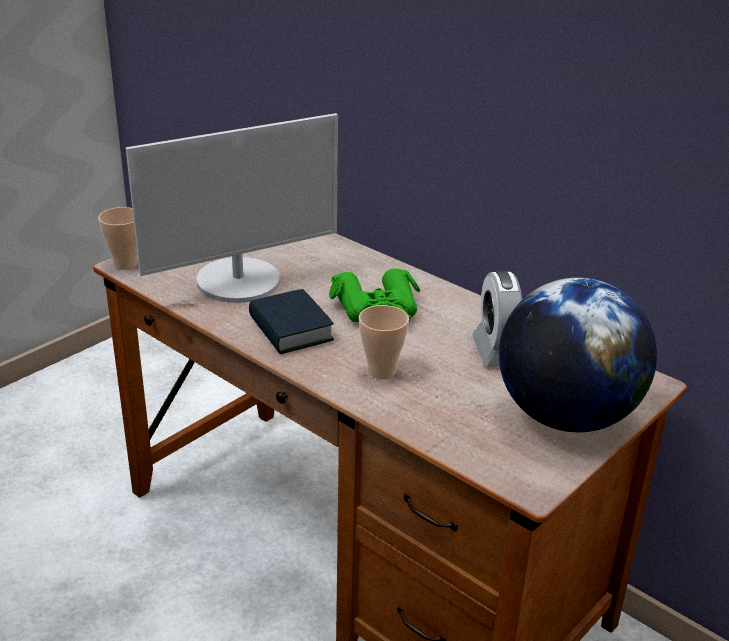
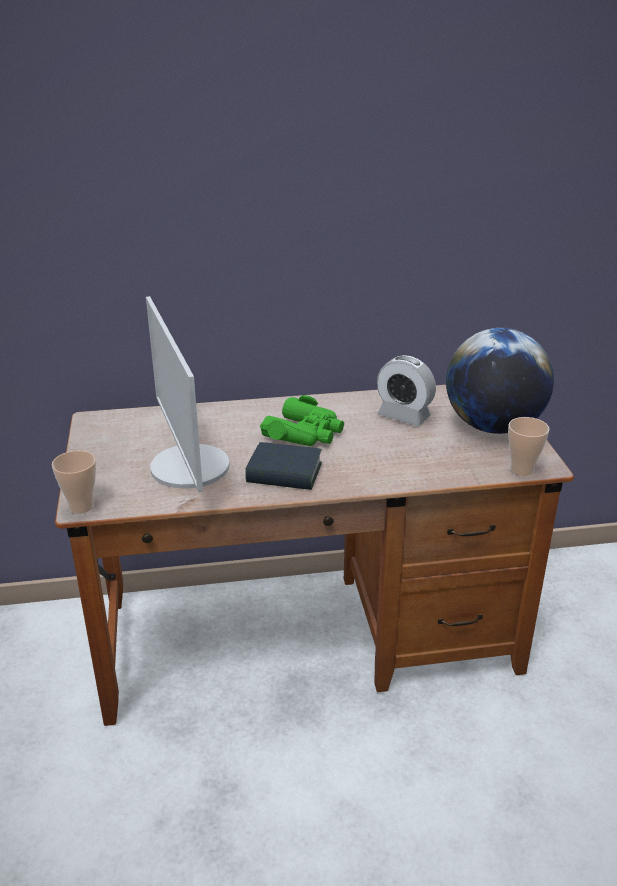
camera: 50 degrees left, 0 degrees up
(239, 281) = (189, 467): monitor -> monitor turned 150 degrees clockwise
(381, 371) = (378, 462): cup -> cup (522, 470)

